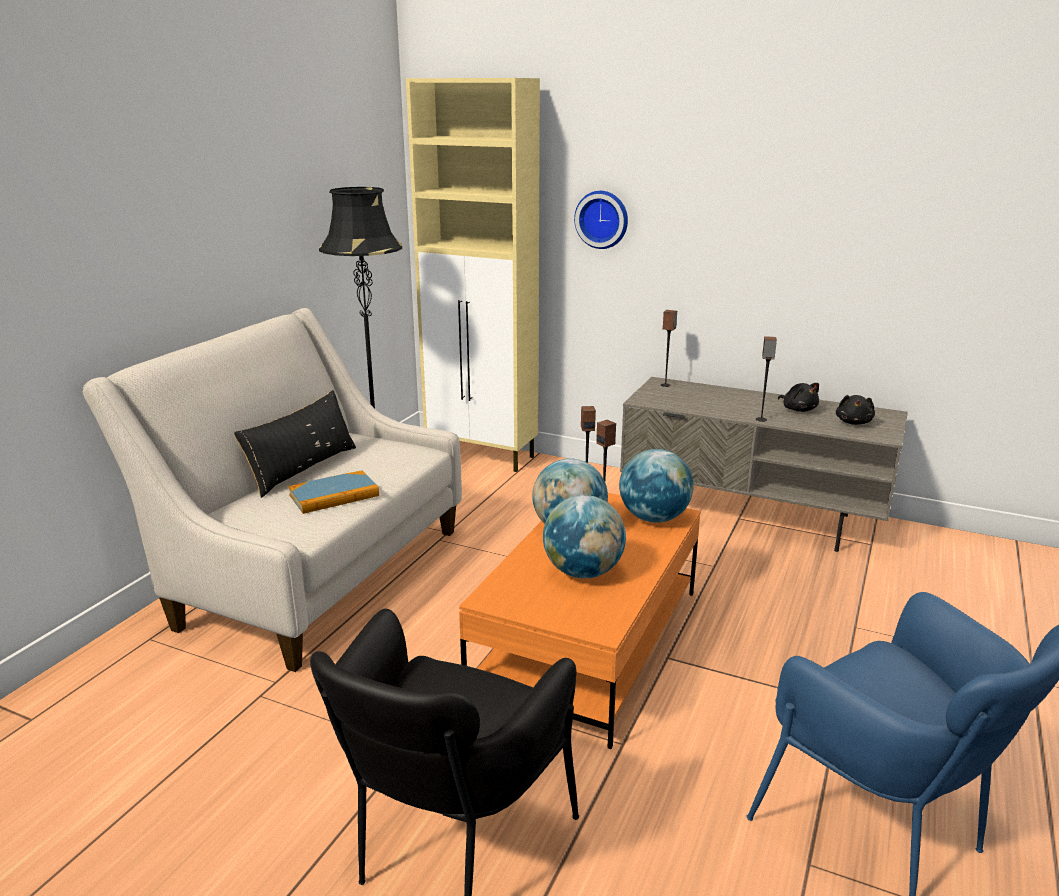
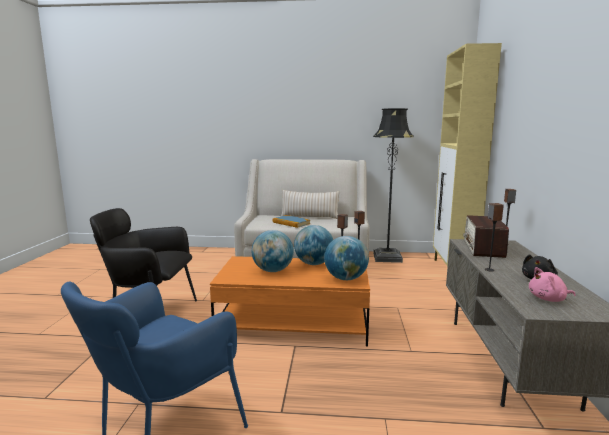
camera: 70 degrees right, 10 degrees down
(303, 469) = (310, 217): black pillow -> beige pillow
(602, 219) = (515, 128): wall clock -> none
(680, 400) = (483, 249): none -> radio
(853, 422) = (549, 299): black plush toy -> pink plush toy

